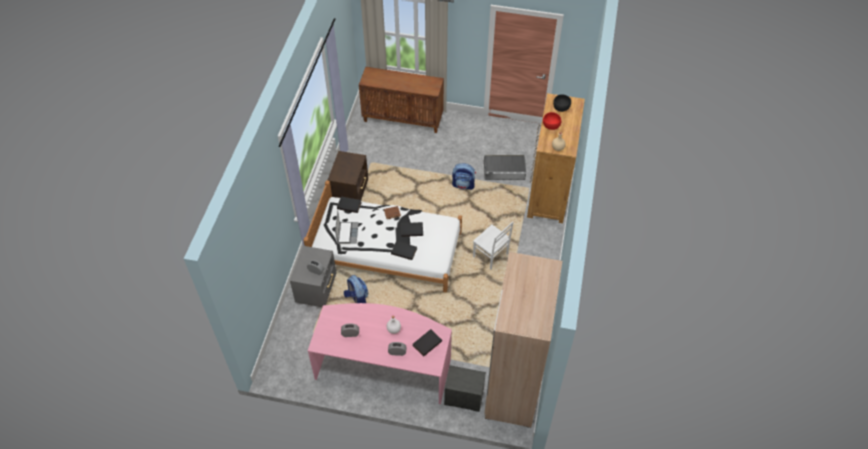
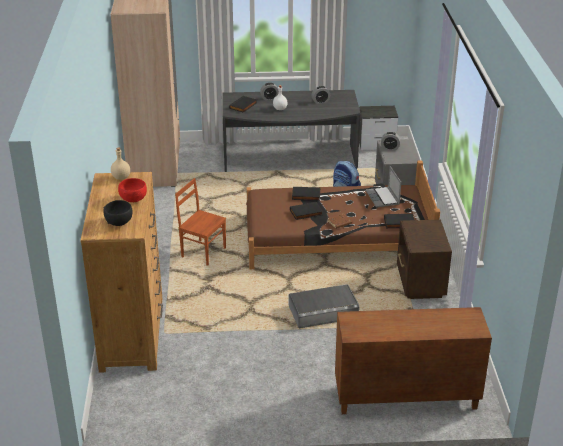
camera: 165 degrees right, 20 degrees down
(384, 365) = (290, 160): pink desk -> grey desk
(386, 249) = (337, 238): white bed -> brown bed
(463, 185) = (264, 320): backpack -> none
(463, 396) = (203, 153): nightstand -> nightstand (377, 144)
(490, 256) = (203, 252): white chair -> brown chair
(504, 170) = (207, 350): grey storage box -> grey storage box (323, 312)

